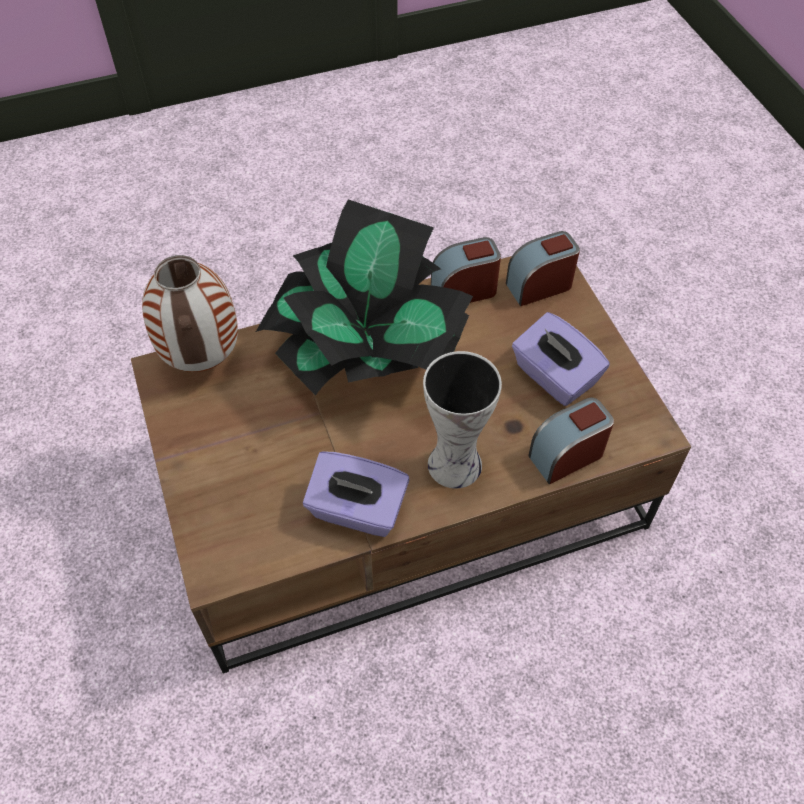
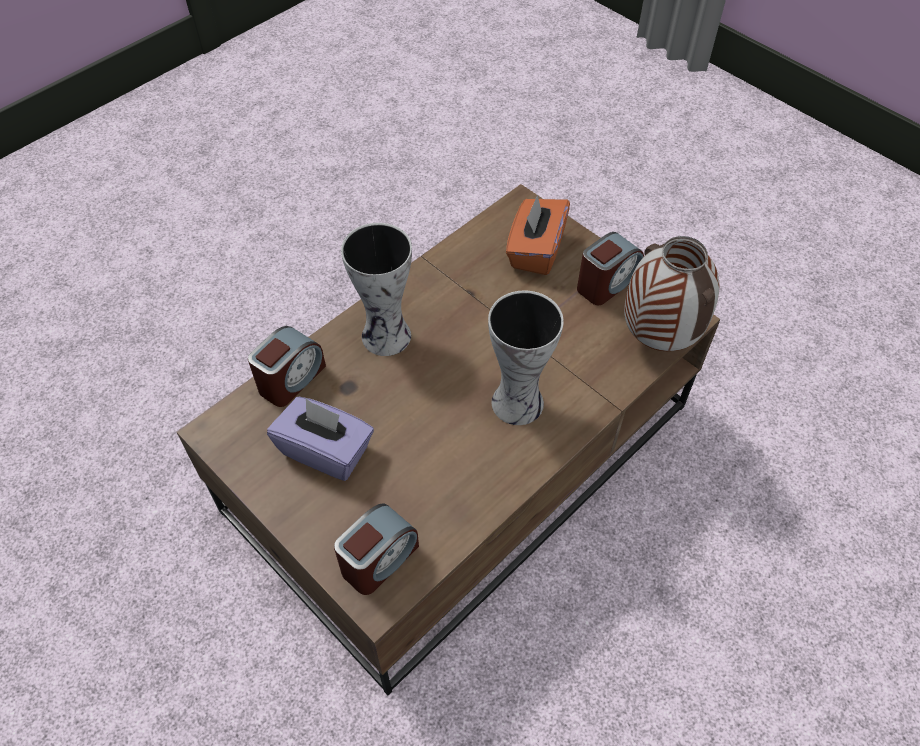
camera: 155 degrees right, 0 degrees up
(243, 502) = (535, 250): none -> orange tissue box
(357, 510) = (446, 275): purple tissue box -> none
(366, 356) = (517, 400): potted plant -> vase
(464, 290) = (460, 517): alarm clock -> alarm clock (606, 283)

